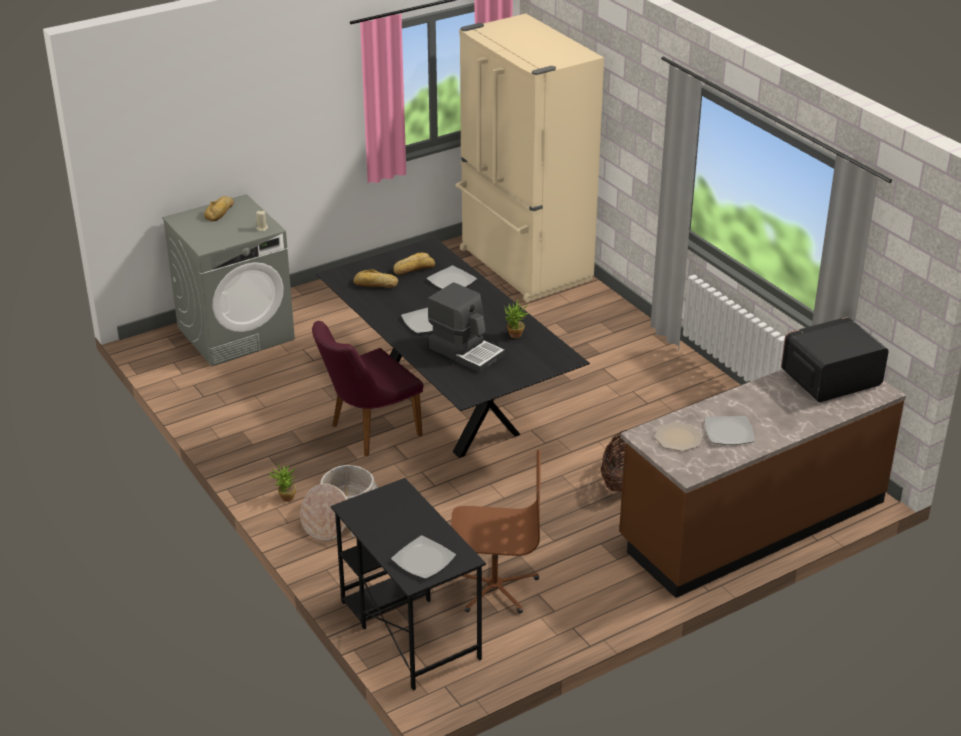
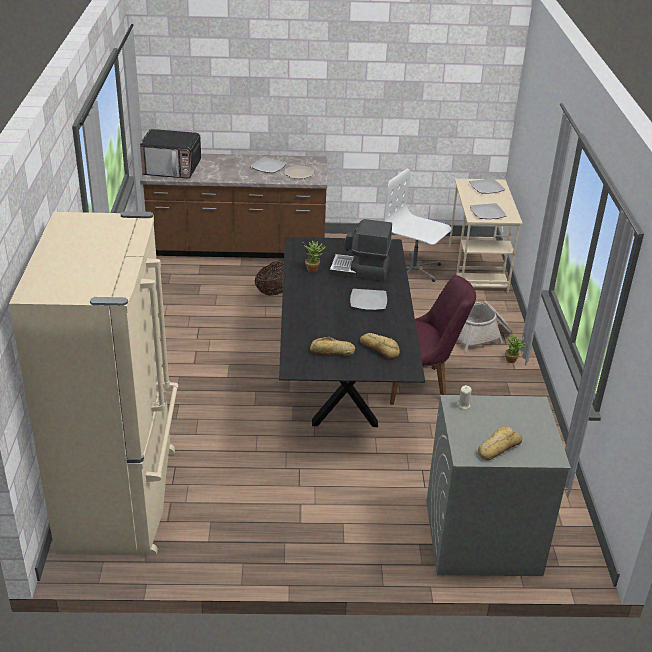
camera: 150 degrees left, 0 degrees up
(409, 629) = (477, 269): black desk -> beige desk
(451, 281) = (312, 327): plate -> plate (487, 213)
(466, 351) = (360, 270): coffee machine -> coffee machine turned 60 degrees counterclockwise
(494, 587) = (414, 270): brown office chair -> white office chair

